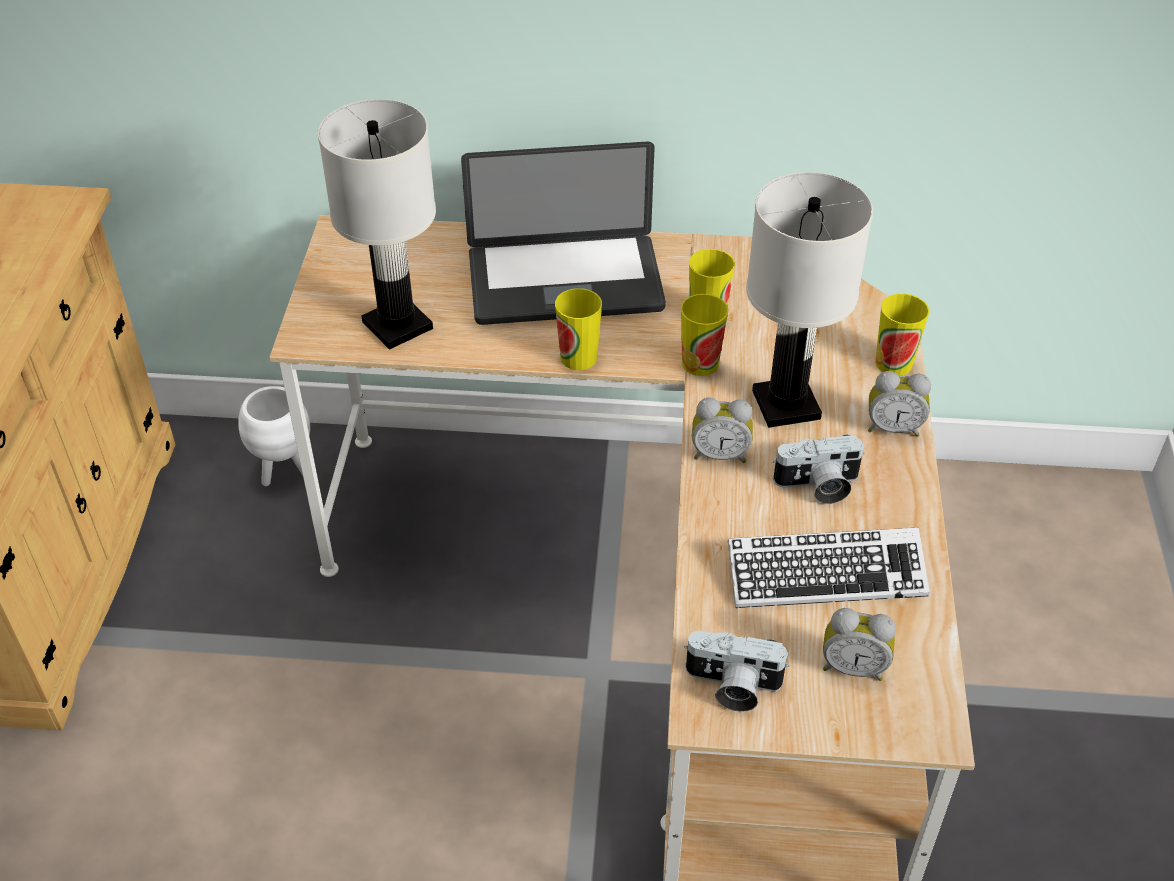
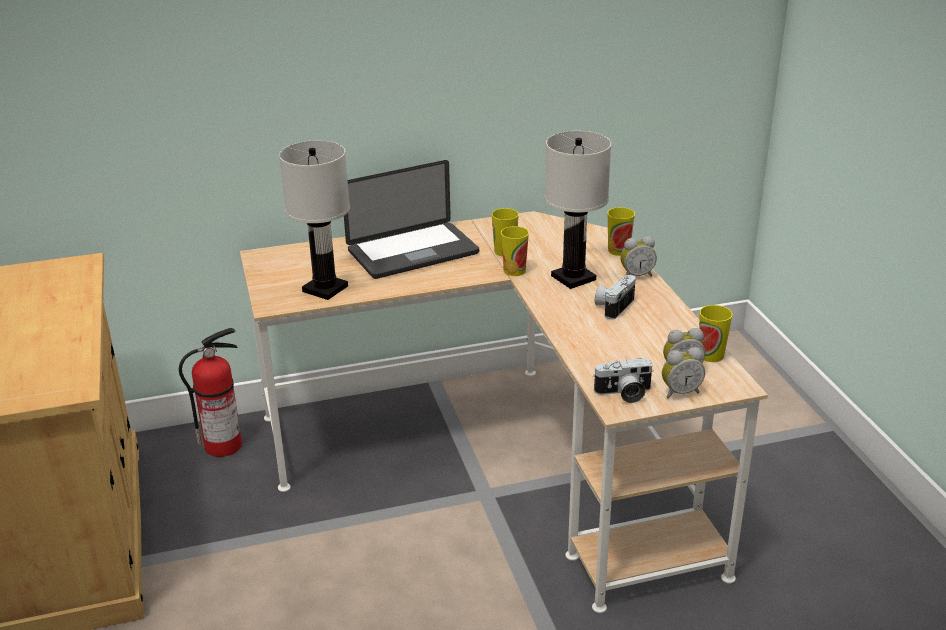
camera: 20 degrees left, 15 degrees down
(285, 471) = (224, 445): white planter -> fire extinguisher
(578, 358) = (443, 281): cup -> cup (711, 355)
(719, 454) = (551, 304): alarm clock -> alarm clock (680, 392)
(818, 486) = (613, 306): camera -> camera turned 150 degrees clockwise
(825, 575) = (642, 340): keyboard -> none

